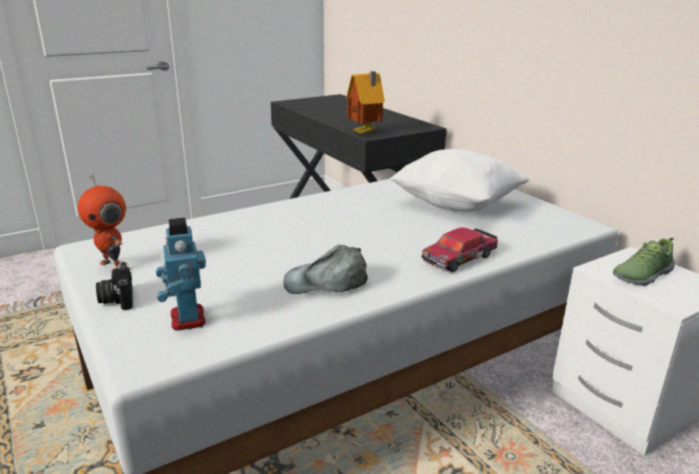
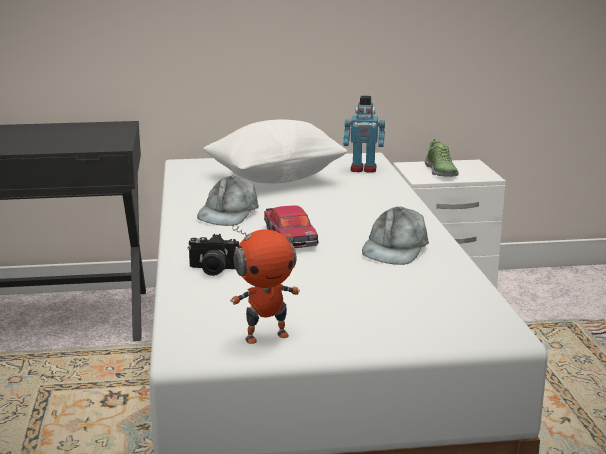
camera: 65 degrees left, 5 degrees down
(117, 299) = (359, 337): camera -> camera (213, 270)
(186, 319) = (428, 308): toy robot -> toy robot (363, 169)
(352, 207) = (228, 213): none -> grey cap
(365, 133) = (101, 145): toy house -> none
(460, 257) = (389, 200): toy car -> toy car (290, 237)

